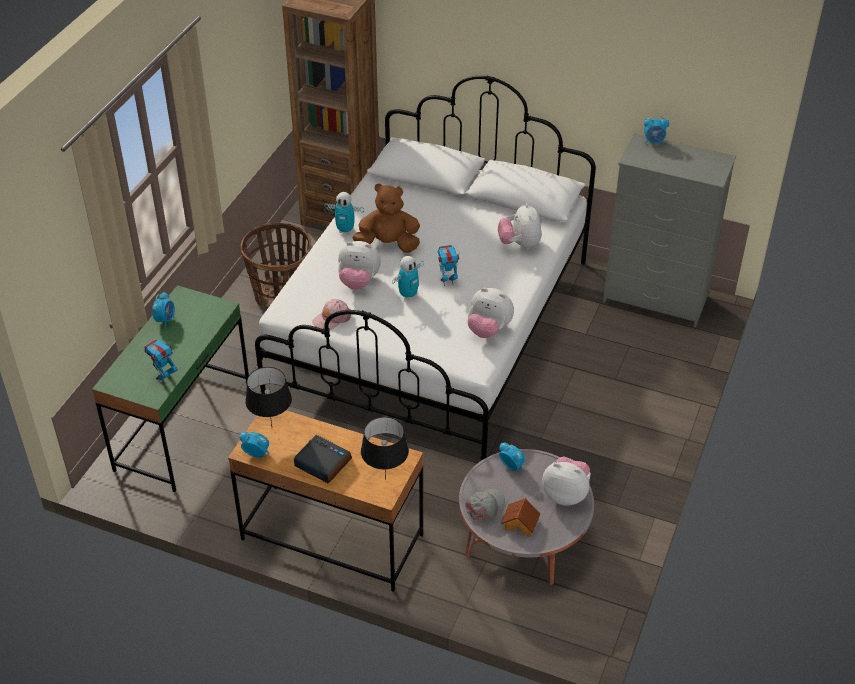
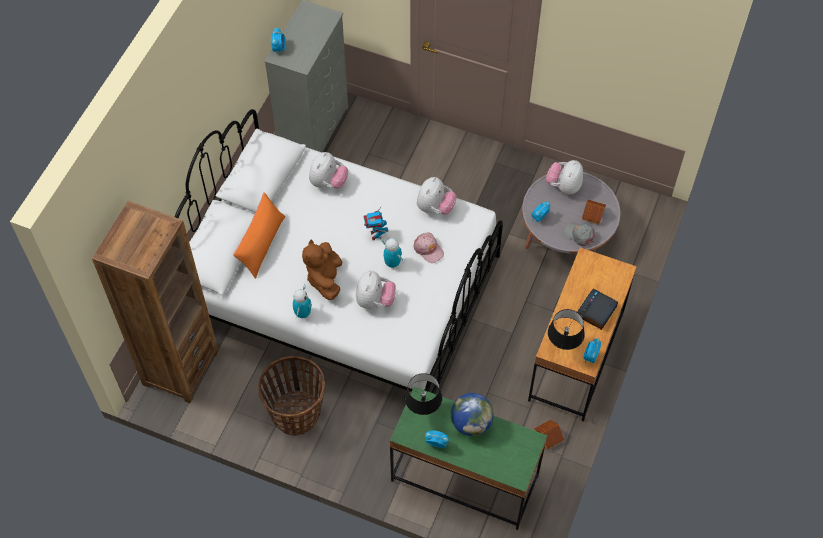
camera: 90 degrees left, 15 degrees up
(164, 377) = (509, 435): toy robot -> none
(185, 346) = (471, 423): none -> globe
(224, 505) = (549, 436): none -> toy house
(332, 318) = (422, 319): pink cap -> pink cap (428, 249)
(385, 479) = (608, 270): black table lamp -> black table lamp (423, 412)
(433, 199) = (261, 244): none -> orange pillow
(519, 244) = (328, 182): plush toy -> plush toy turned 60 degrees counterclockwise

